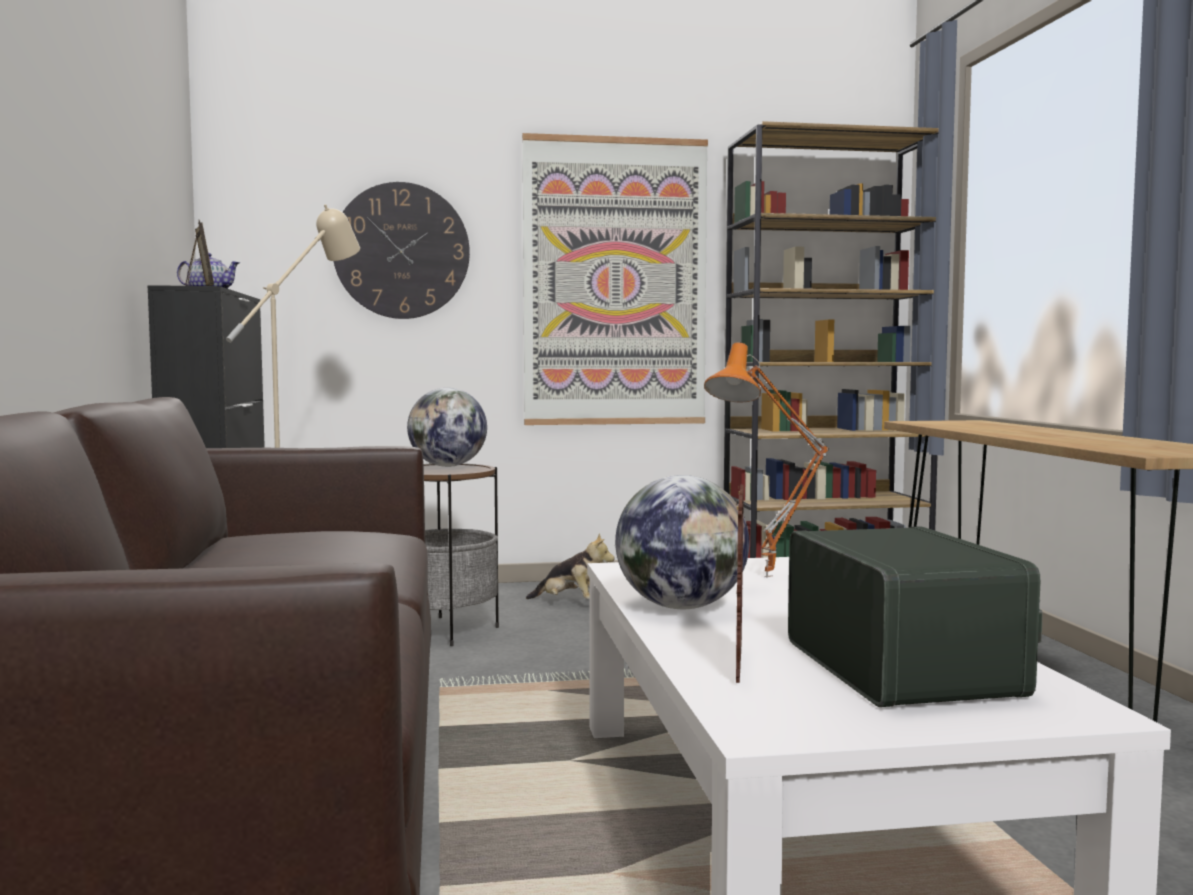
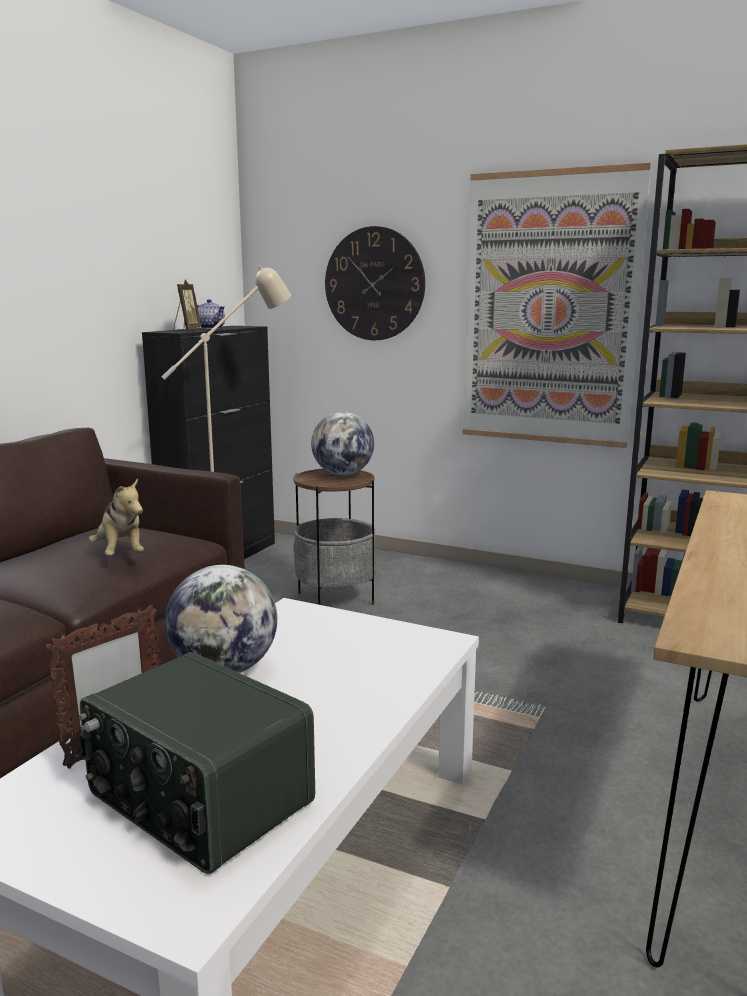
camera: 35 degrees right, 10 degrees up
(571, 603) = (460, 592): plush toy -> plush toy (120, 554)
(771, 578) = (362, 654): orange table lamp -> none
(904, 668) = (197, 800): radio -> radio turned 105 degrees clockwise

